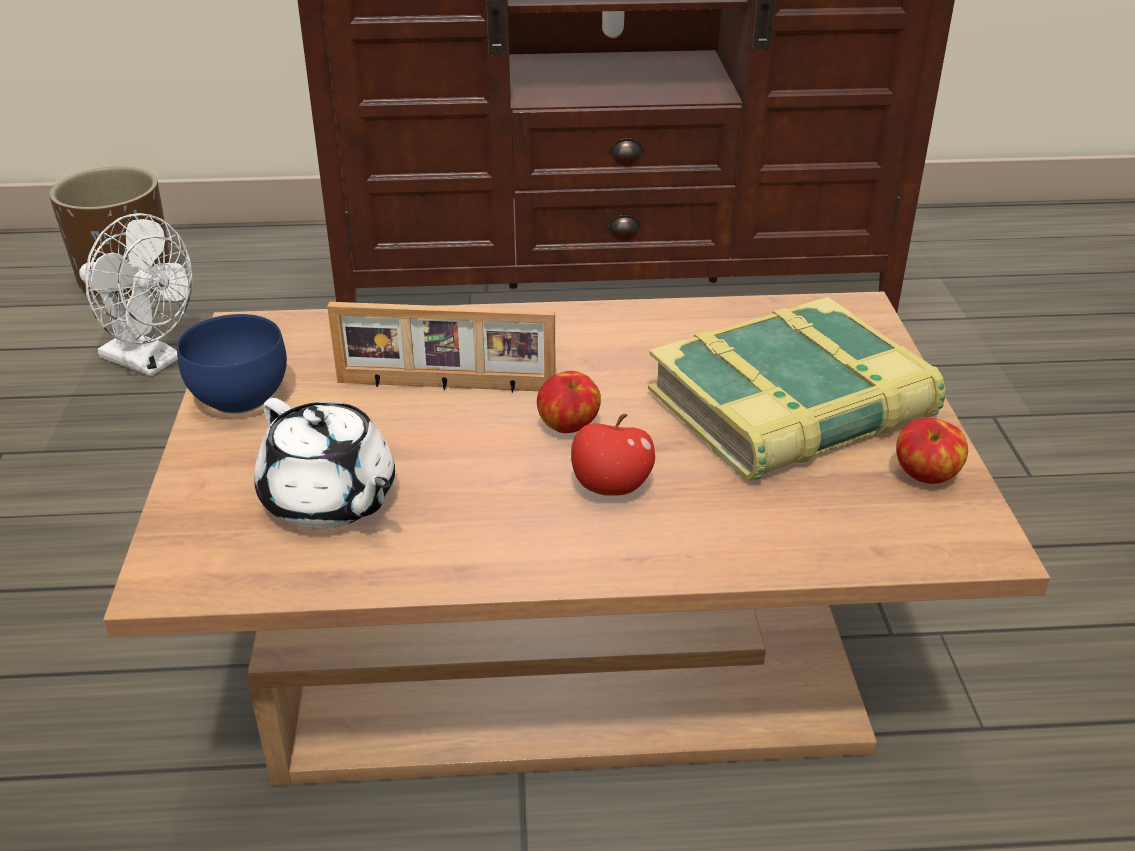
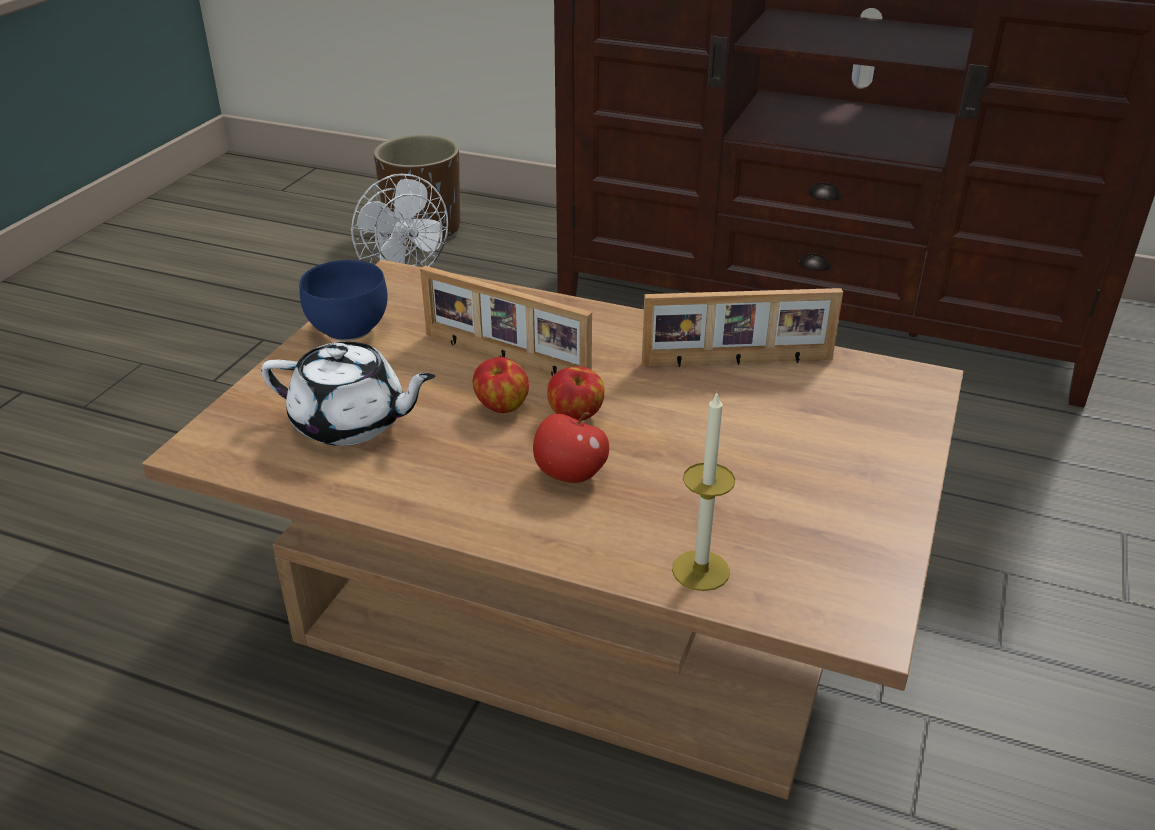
camera: 25 degrees right, 0 degrees up
(330, 501) = (351, 423): white teapot -> white teapot turned 60 degrees counterclockwise
(683, 332) = (737, 362): none -> picture frame
(792, 408) = (782, 452): book -> none
(808, 542) = (700, 570): none -> candle
(925, 477) = (859, 547): apple -> apple (501, 407)

